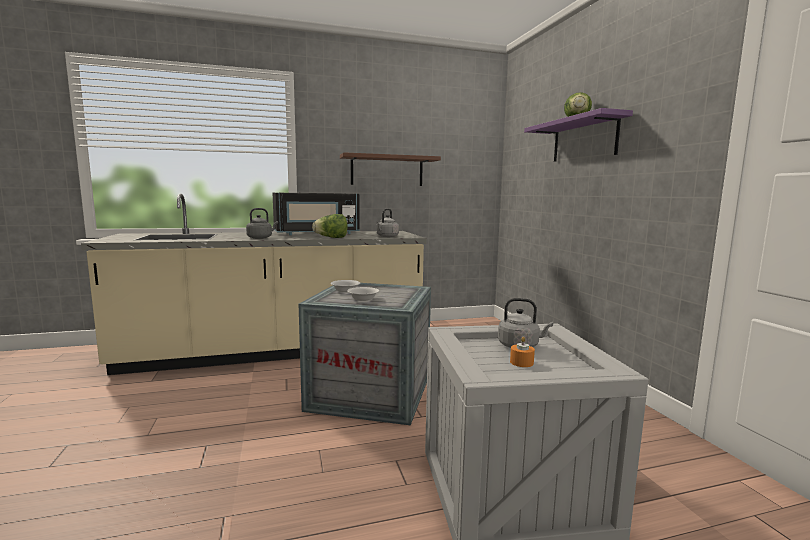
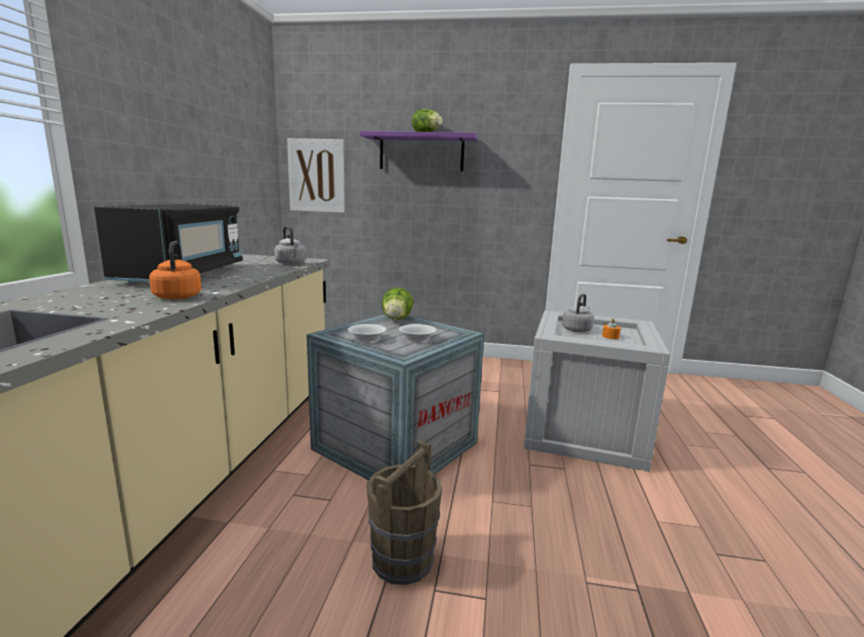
camera: 65 degrees left, 5 degrees up
(233, 428) = (403, 559): none -> brown bucket
(261, 238) = (178, 296): grey kettle -> orange kettle
(331, 238) = (260, 276): lettuce -> lettuce (396, 320)
(387, 171) = (188, 165): brown shelf -> none
(518, 173) = (316, 176): none -> picture

